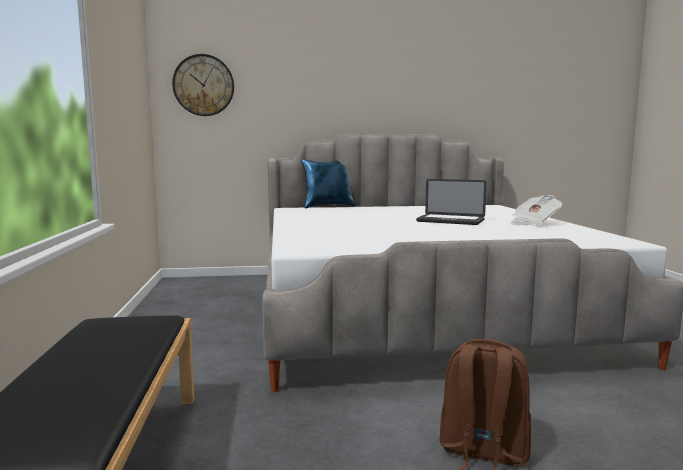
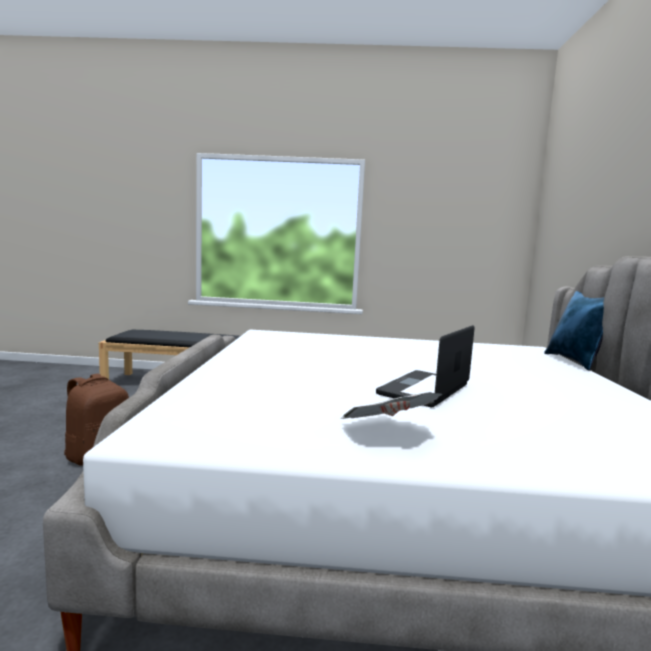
camera: 100 degrees right, 0 degrees up
(203, 85) = (559, 202): wall clock -> none

